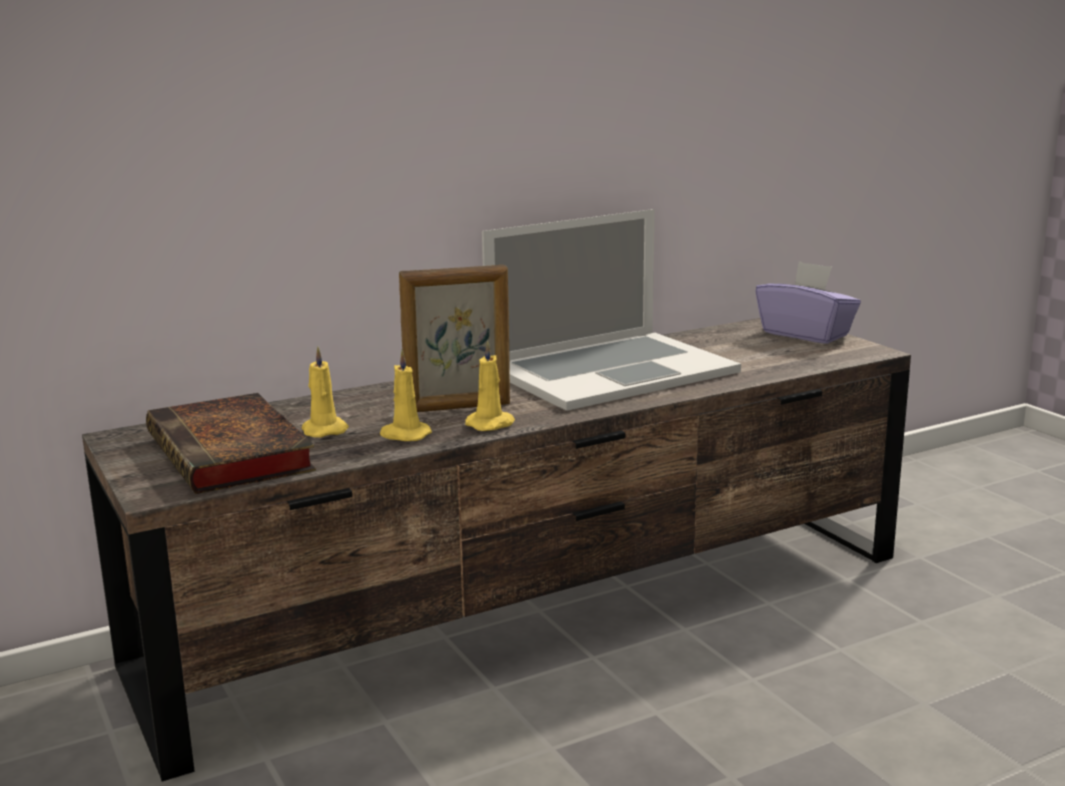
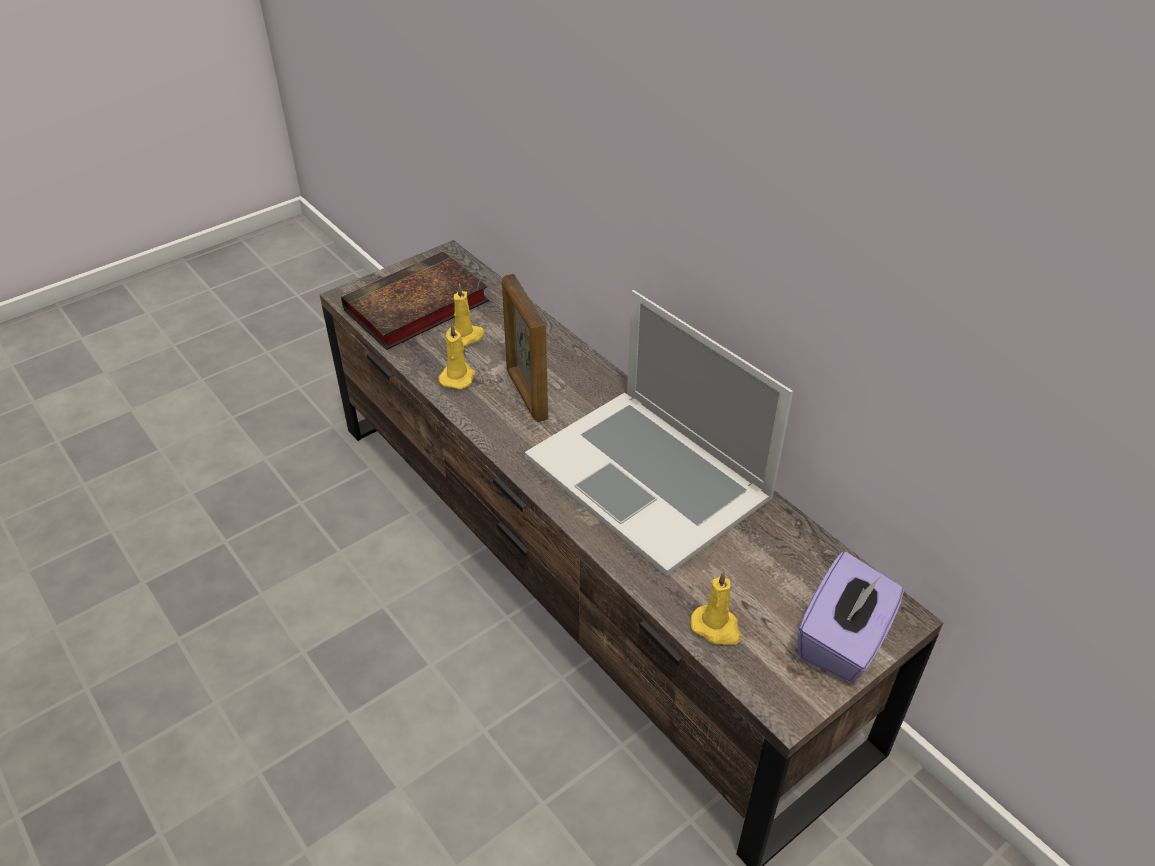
camera: 80 degrees right, 25 degrees up
(491, 424) = (486, 419): yellow candle -> yellow candle (717, 627)

